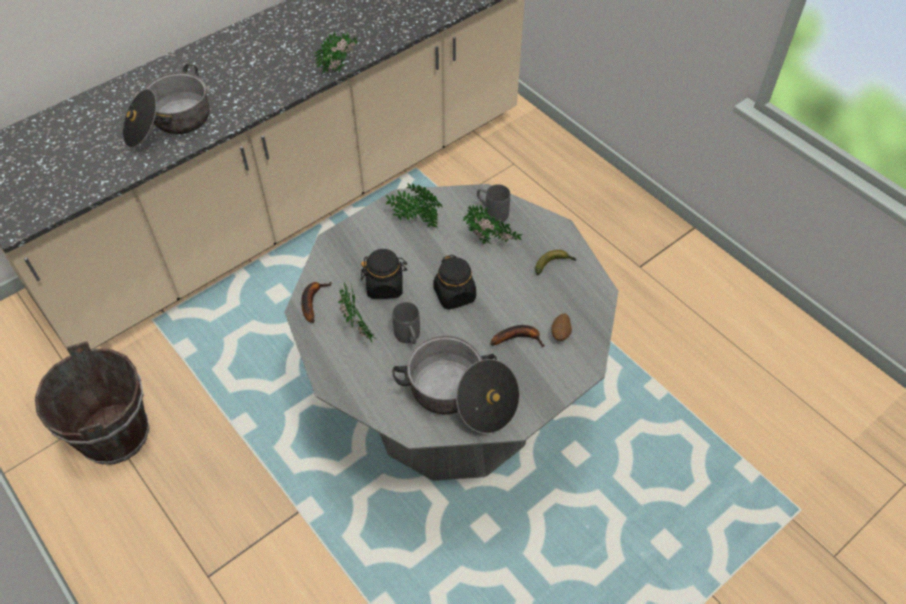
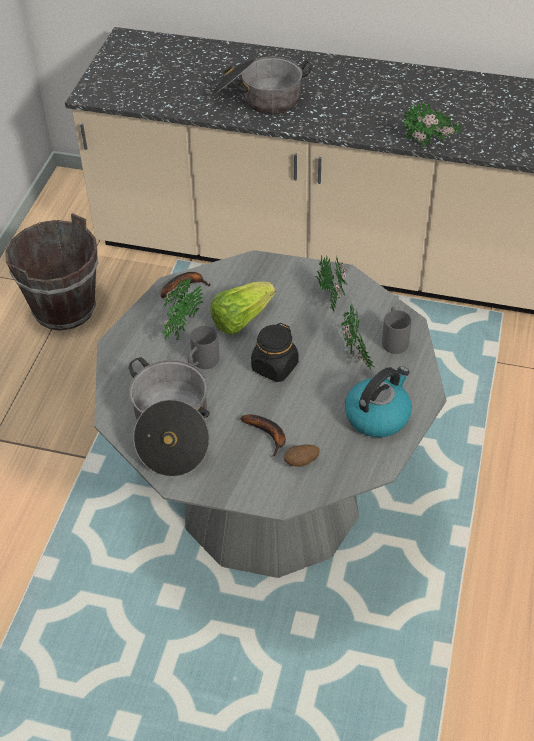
camera: 55 degrees right, 5 degrees down
(385, 286) = (241, 319): black jar -> lettuce
(554, 264) = (377, 415): banana -> kettle

